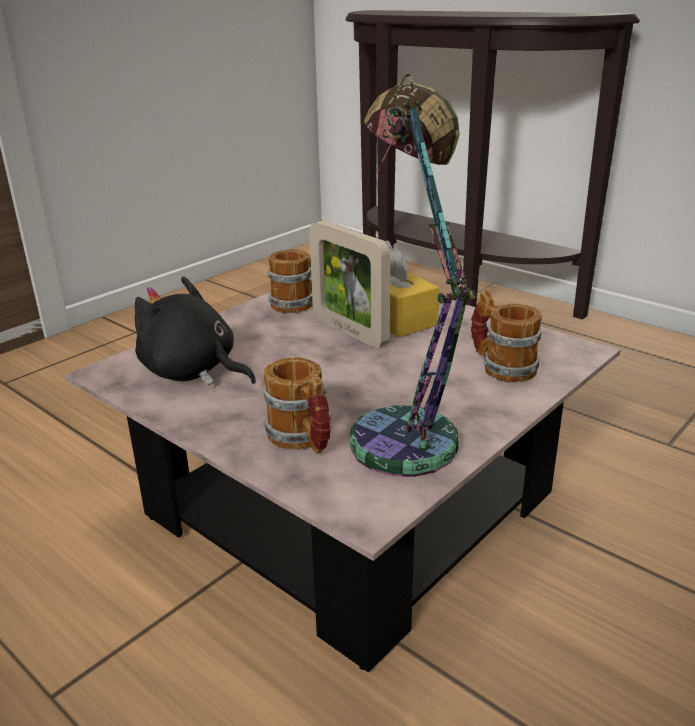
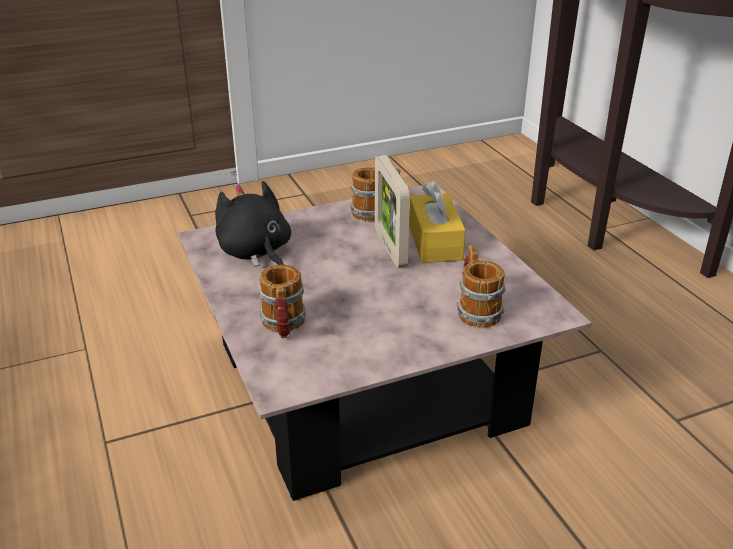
camera: 25 degrees right, 5 degrees up
(408, 427) = (360, 337): table lamp -> none

